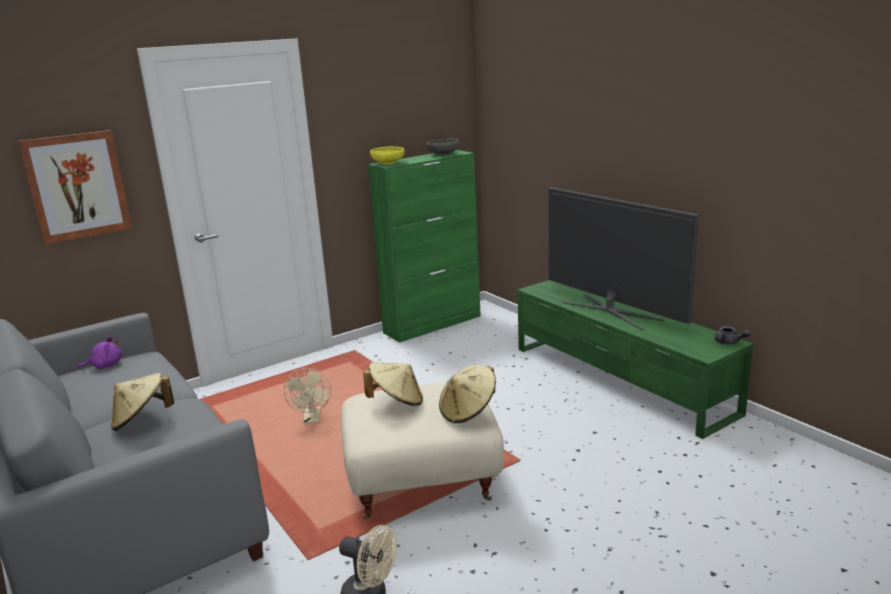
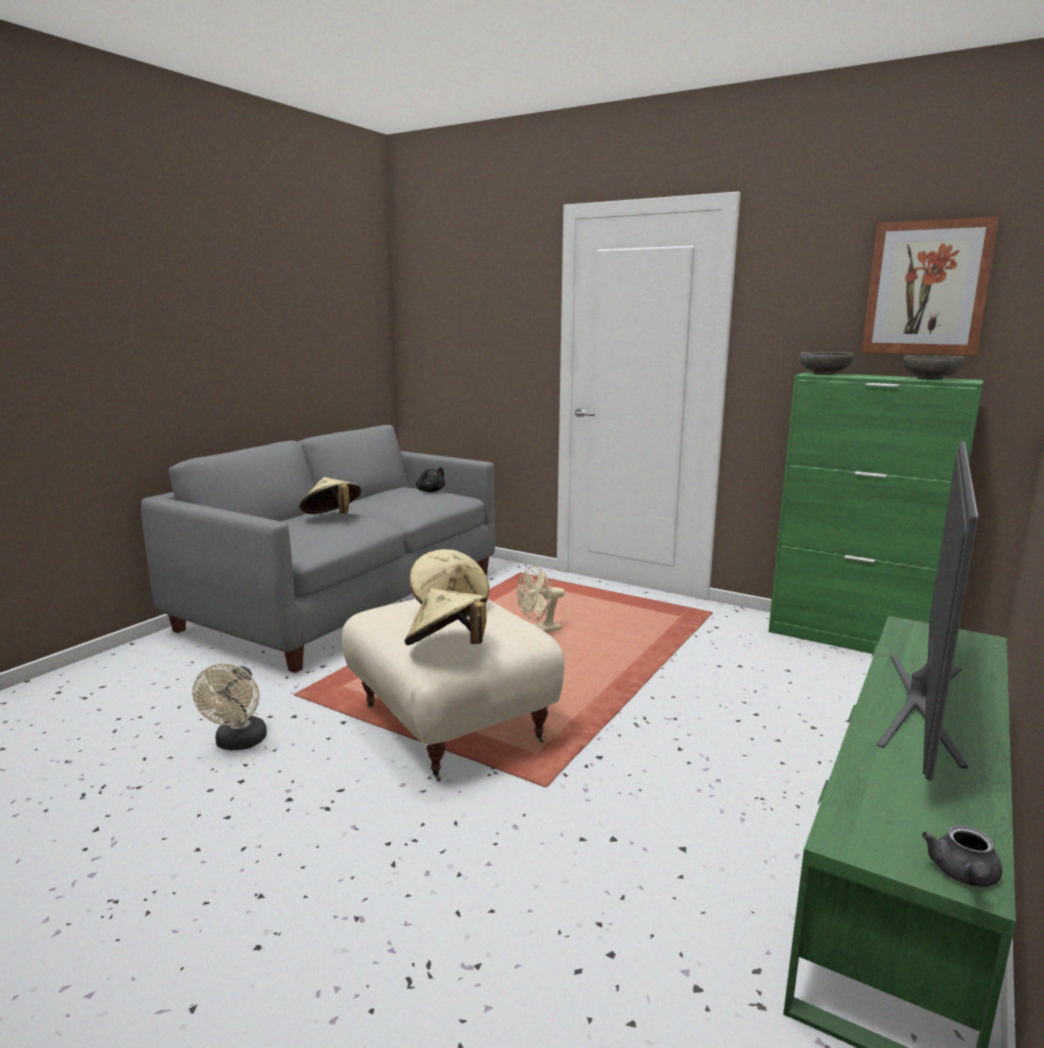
camera: 65 degrees right, 5 degrees down
(77, 186) = (494, 335): picture -> picture (926, 288)
(105, 366) = (430, 491): purple plush toy -> black plush toy
(388, 163) = (823, 374): yellow bowl -> grey bowl

